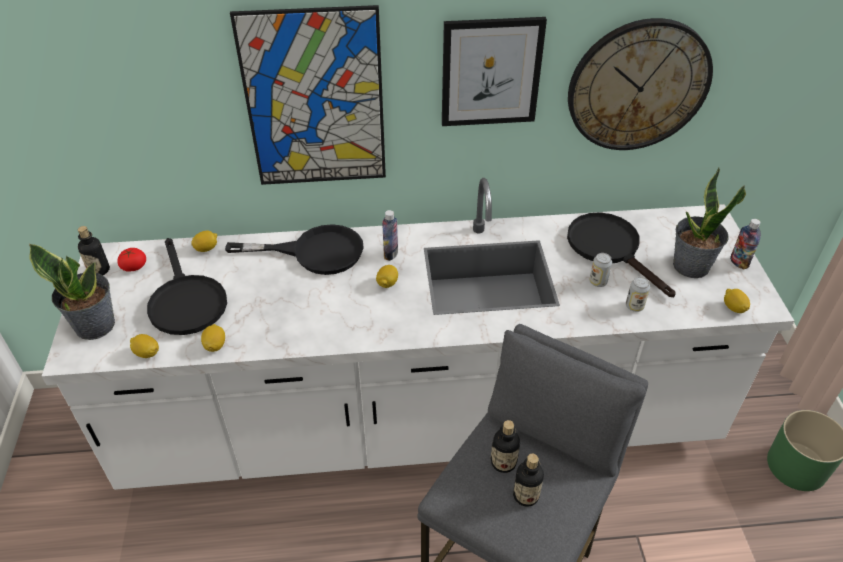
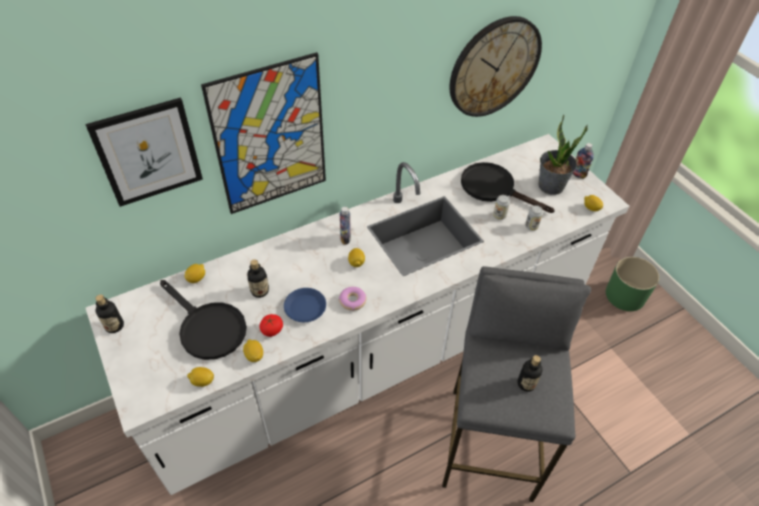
camera: 25 degrees left, 5 degrees up
(95, 325) = (142, 373): potted plant -> none
(134, 266) = (144, 313): tomato -> tomato (272, 330)
(300, 313) = (305, 308): none -> blue plate
(315, 252) = (286, 255): black frying pan -> none
(357, 323) = (352, 301): none -> donut
(491, 72) = (398, 82): picture -> picture (148, 152)
(503, 462) = (500, 366): bottle -> bottle (260, 291)

